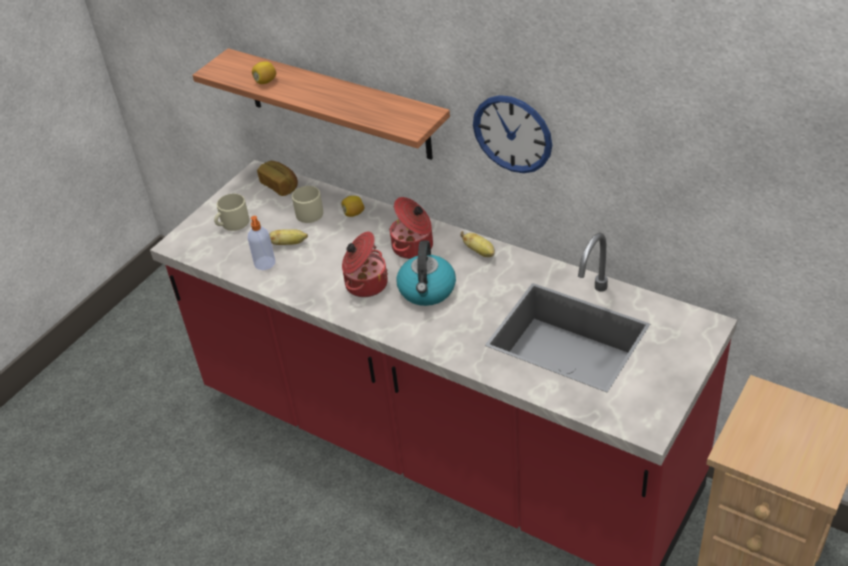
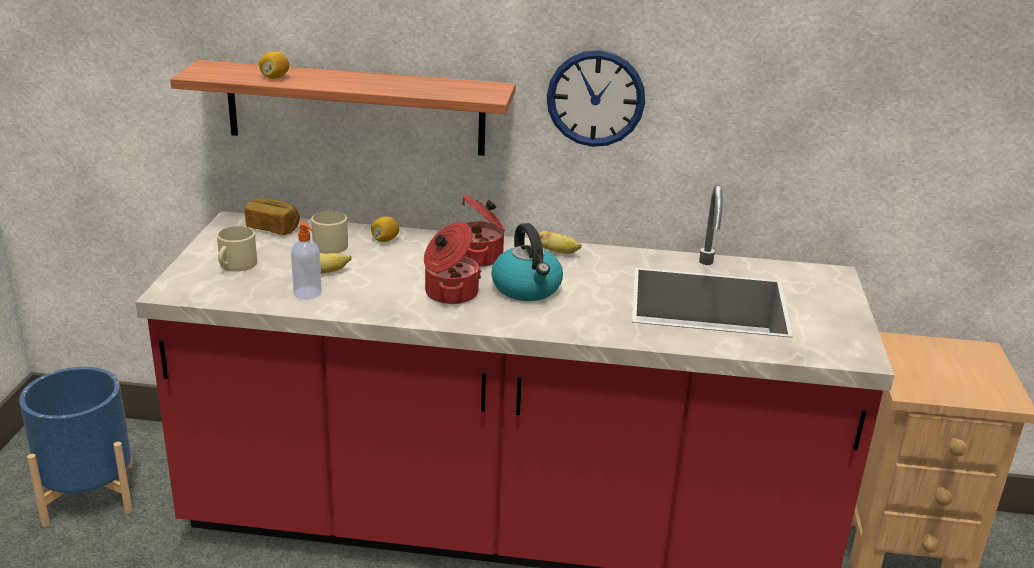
camera: 30 degrees left, 15 degrees down
(171, 343) = (89, 494): none -> blue planter

